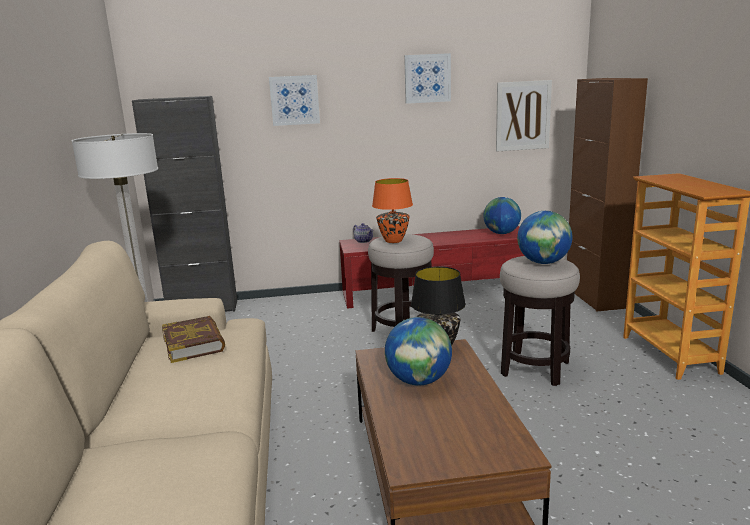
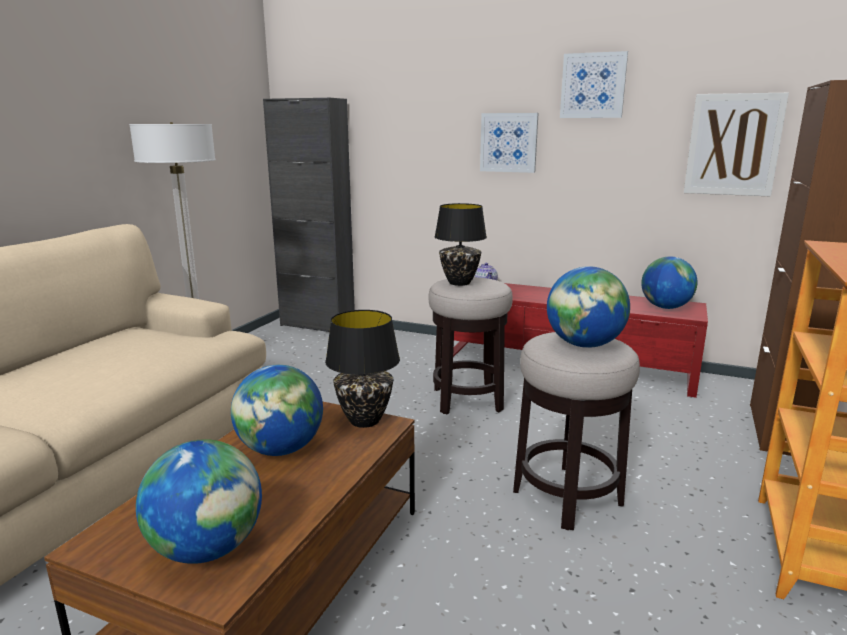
camera: 30 degrees right, 0 degrees up
(194, 344) = (146, 342): book -> none
(294, 100) = (429, 108): picture -> picture (508, 142)
(393, 241) = (459, 283): orange table lamp -> black table lamp
(478, 441) = (207, 549): none -> globe

